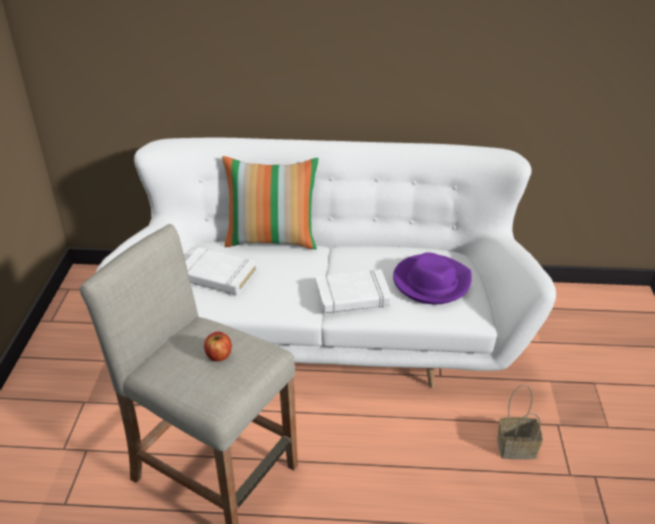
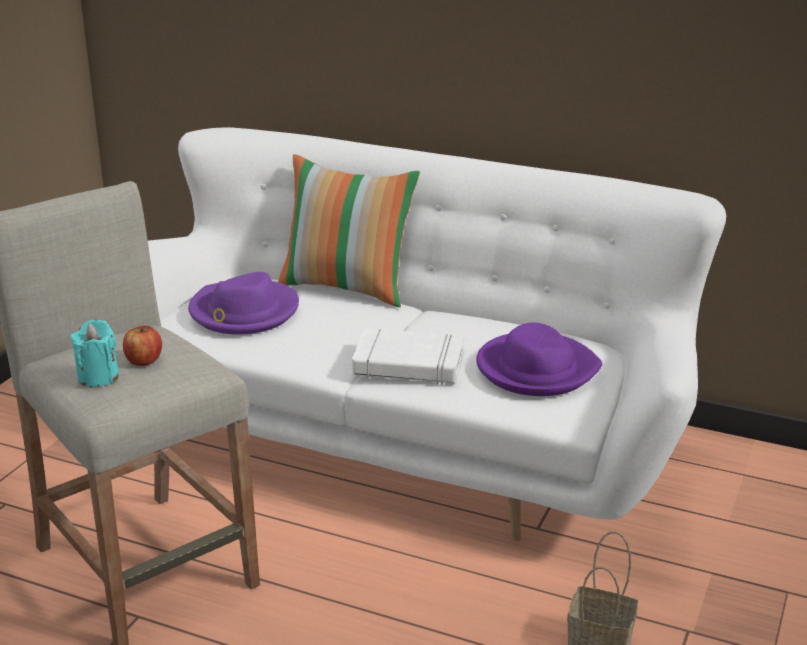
camera: 20 degrees right, 10 degrees down
(196, 378) = (98, 377): none -> turquoise candle
(218, 276) = (243, 312): white book -> purple hat

